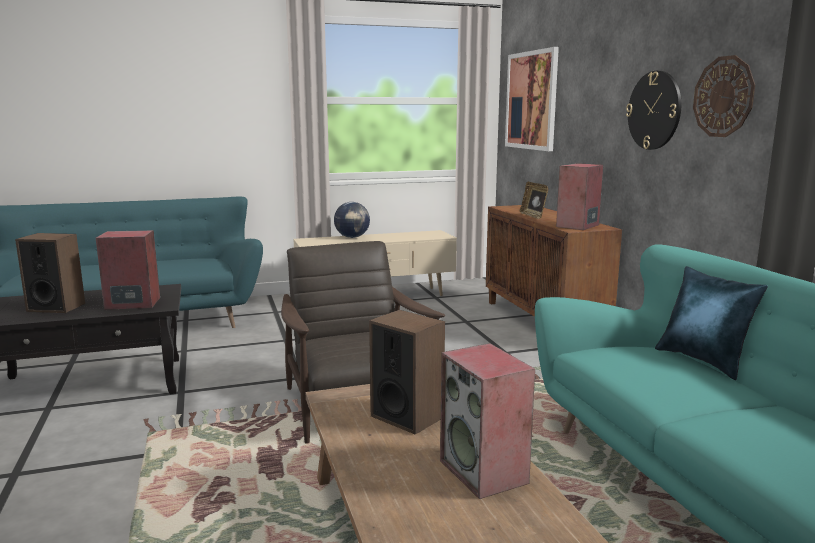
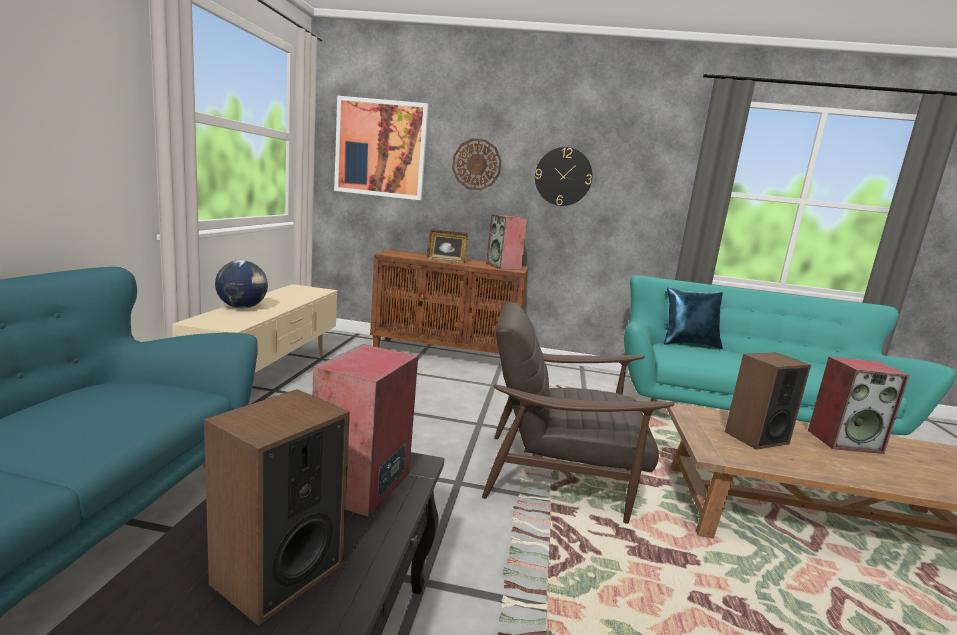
camera: 65 degrees left, 0 degrees up
(723, 97) = (632, 174): wall clock -> wall clock (476, 164)

